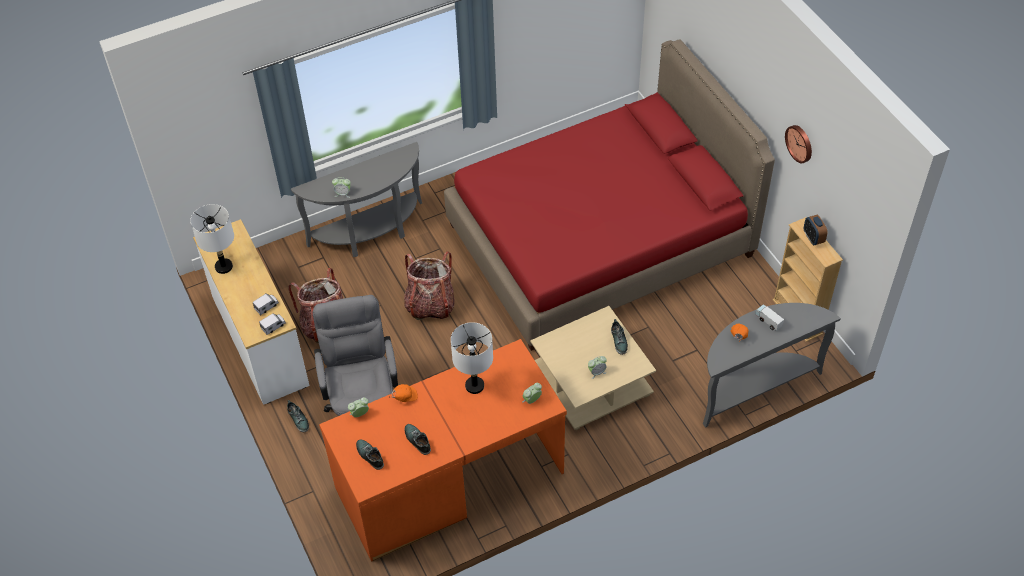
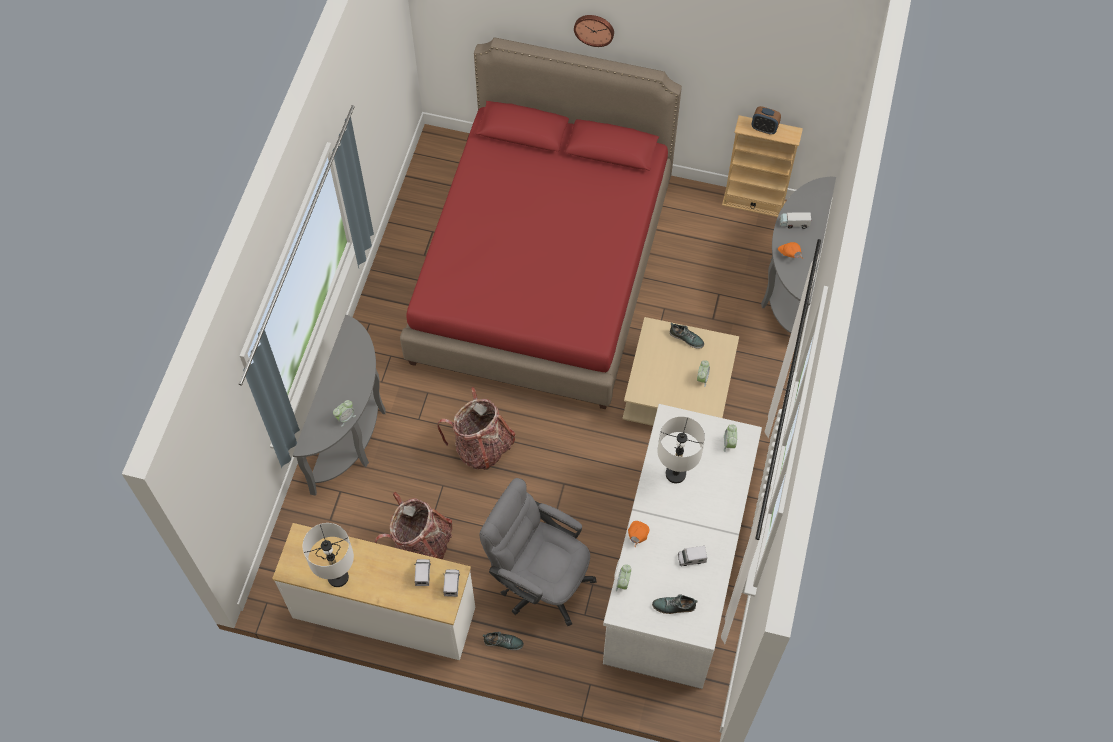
camera: 50 degrees left, 10 degrees up
(417, 440) = (691, 558): shoe -> toy truck
(449, 478) = (674, 568): orange desk -> white desk
(800, 143) = (712, 56): wall clock -> wall clock (594, 29)

